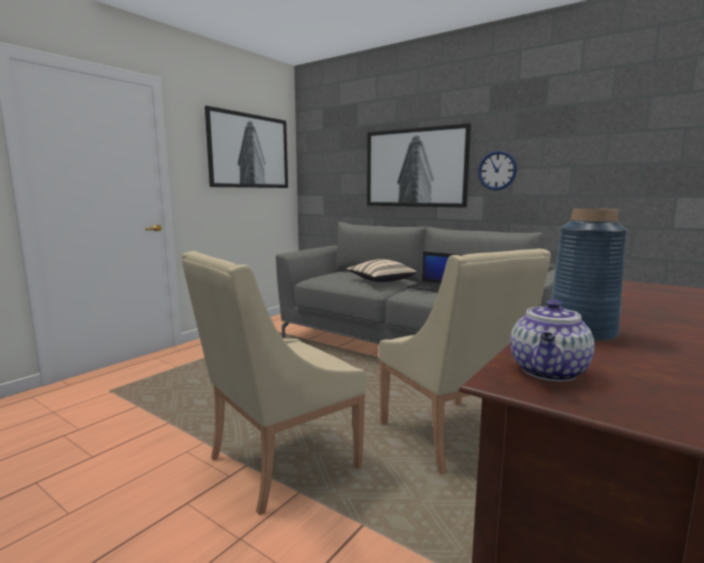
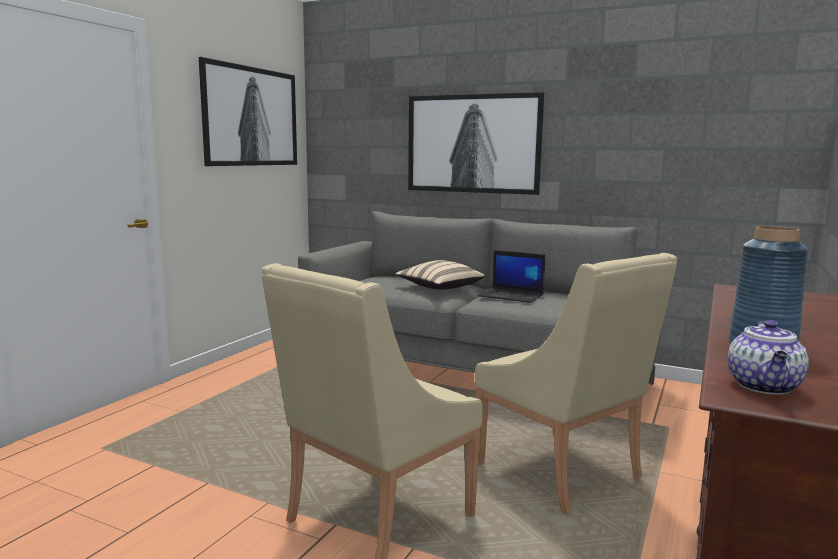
camera: 10 degrees left, 0 degrees up
(497, 170) = (576, 151): wall clock -> none

